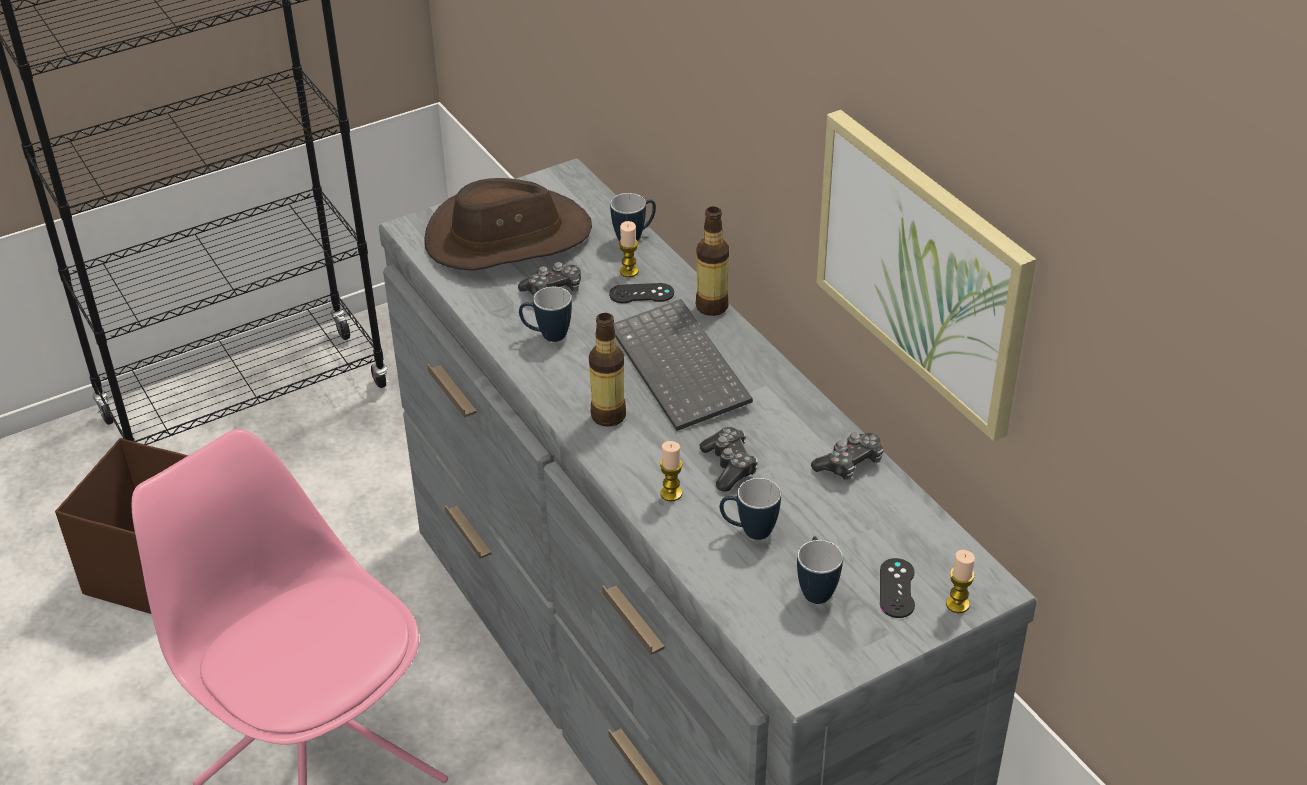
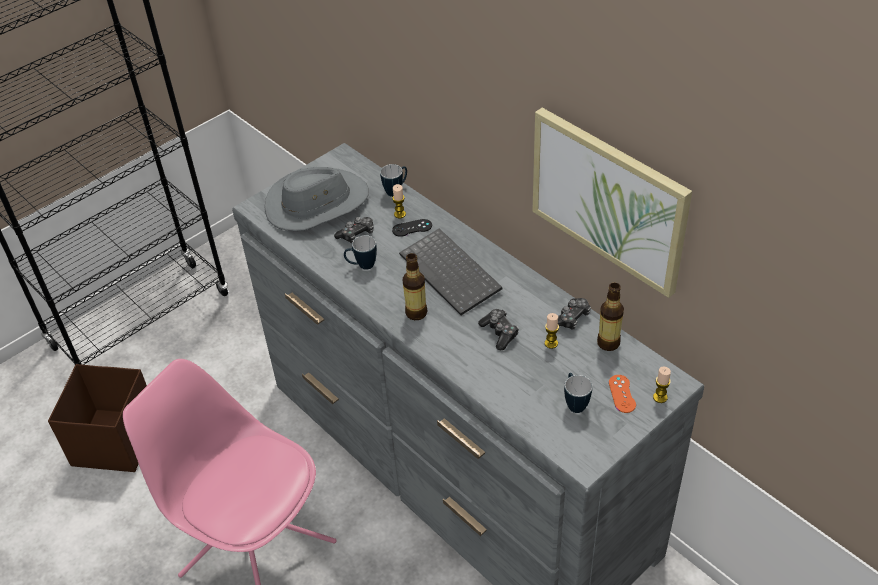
camera: 10 degrees left, 5 degrees up
(507, 237) = (316, 203): brown hat -> grey hat
(671, 493) = (470, 357): candle -> candle (551, 343)
(712, 306) = (457, 229): bottle -> bottle (608, 343)
(749, 531) = (524, 373): mug -> none
(897, 588) = (622, 394): black game controller -> orange game controller

